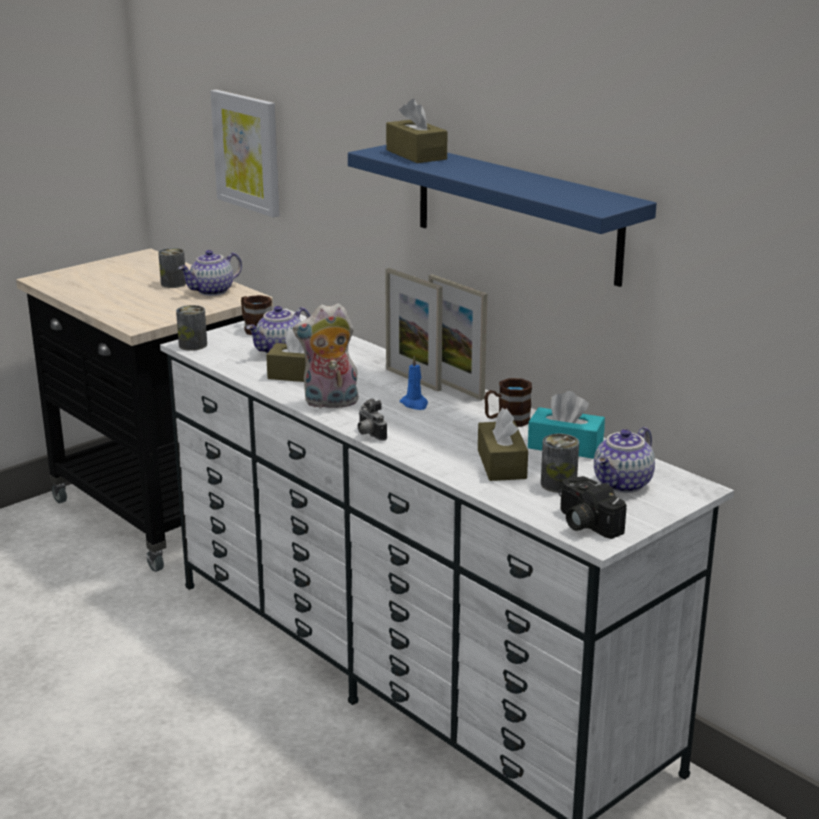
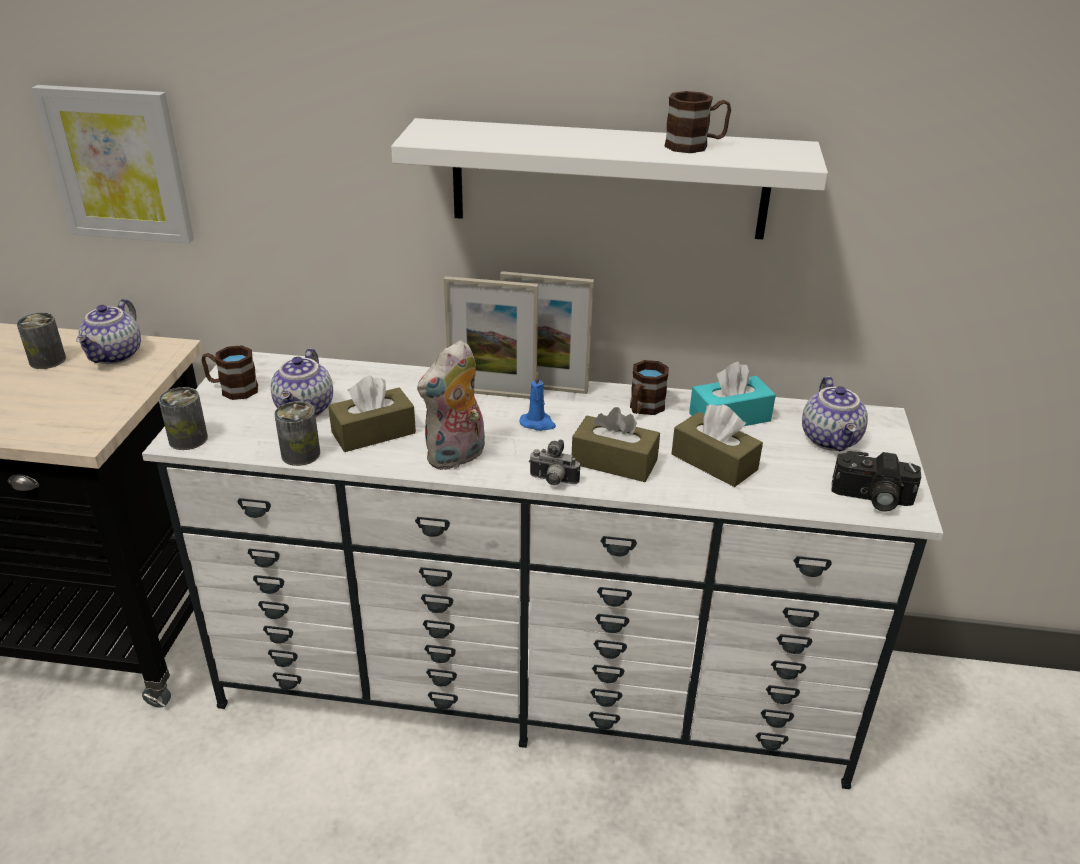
camera: 40 degrees left, 10 degrees up
(416, 155) = (475, 133): brown tissue box -> brown tissue box (614, 462)
(516, 212) = (609, 179): blue shelf -> white shelf
(547, 187) = (695, 146): none -> brown mug
(558, 484) = (788, 463): can -> can (300, 454)

